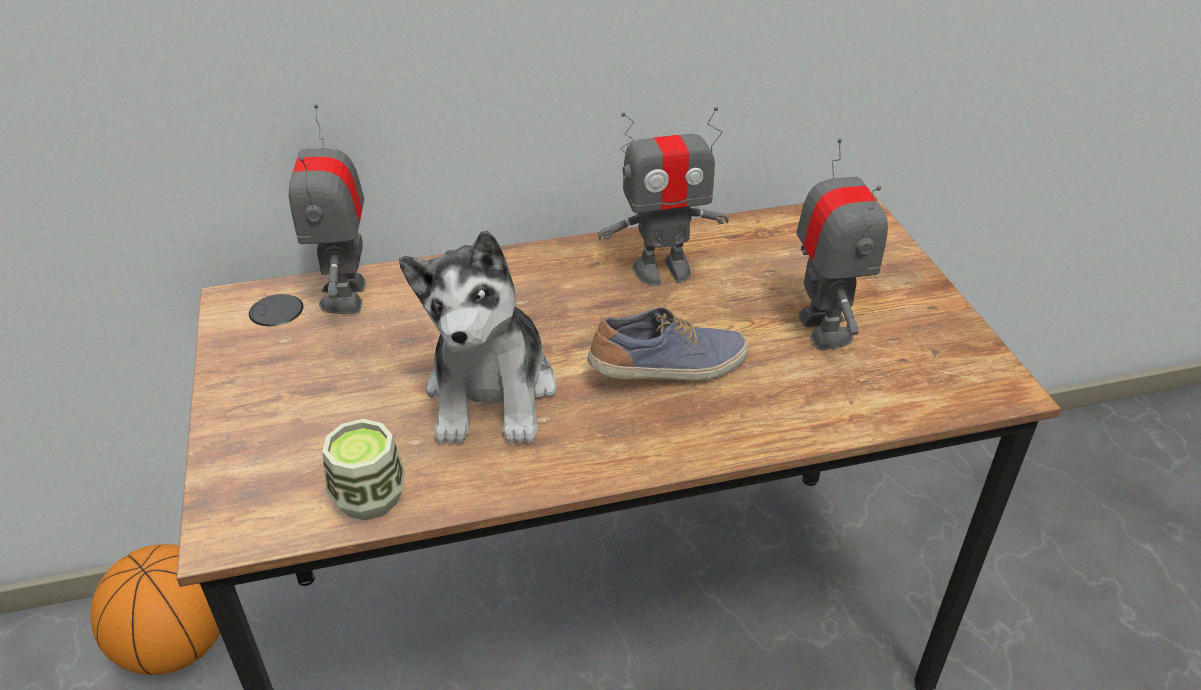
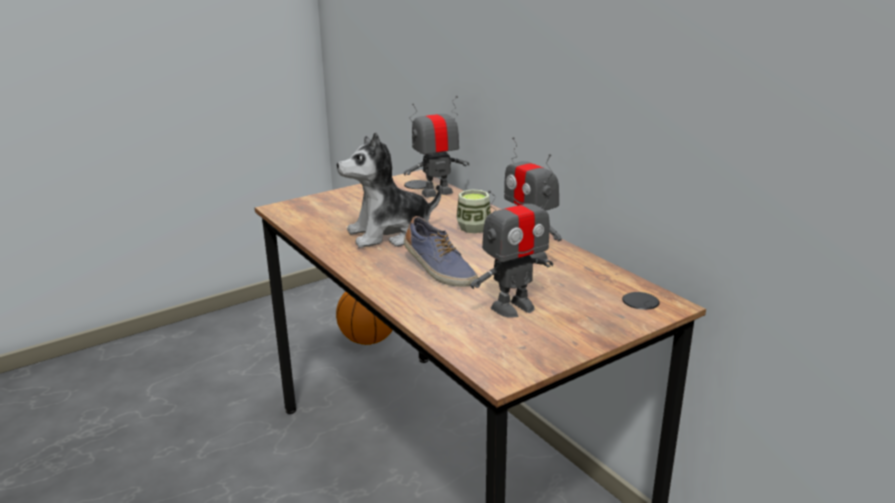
camera: 70 degrees right, 15 degrees down
(369, 497) = (308, 226): cup -> cup (473, 228)

